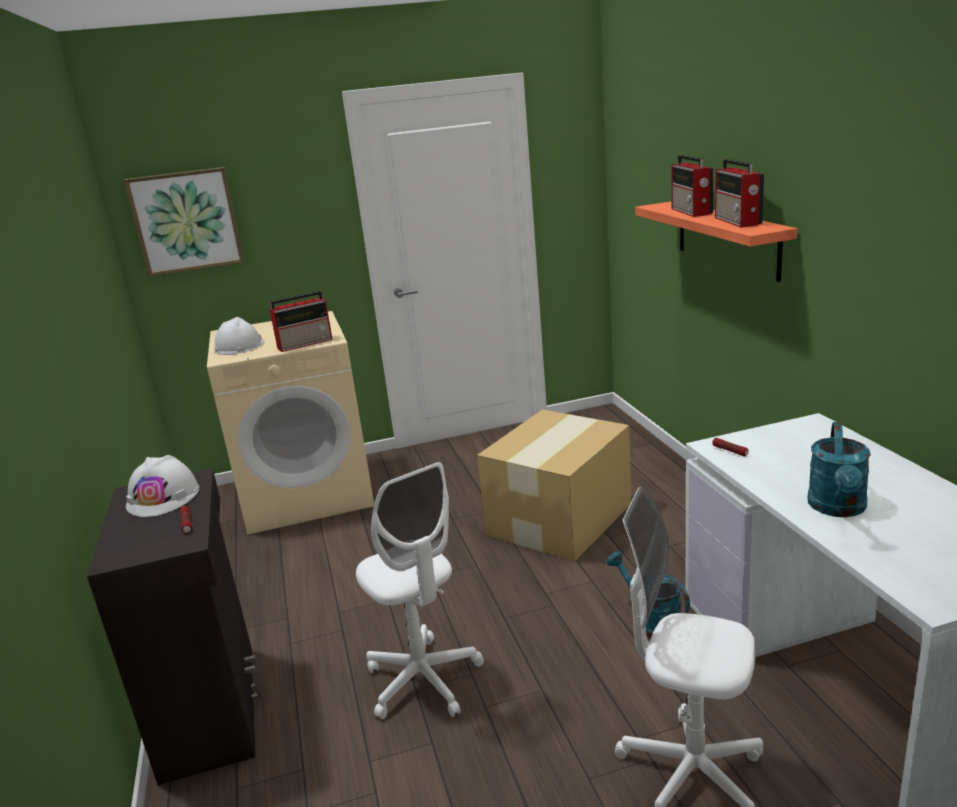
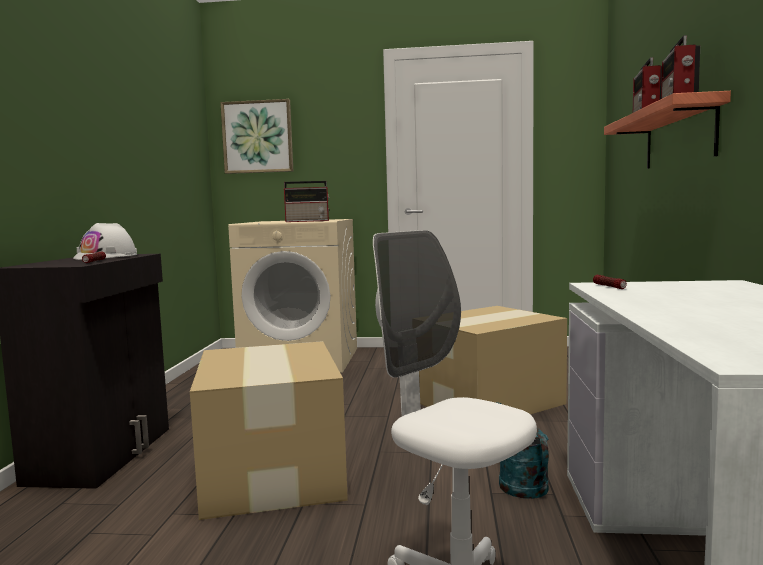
camera: 20 degrees right, 15 degrees down
(239, 346) = (264, 222): white hard hat -> none
(423, 680) = (271, 474): white office chair -> cardboard box
(838, 509) = (690, 312): turquoise watering can -> none

